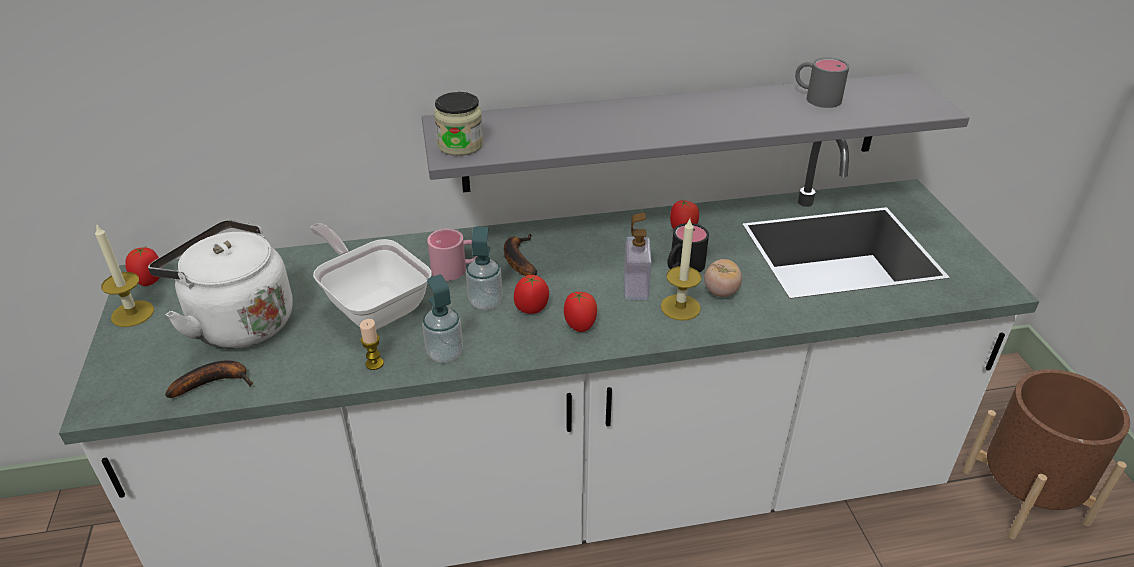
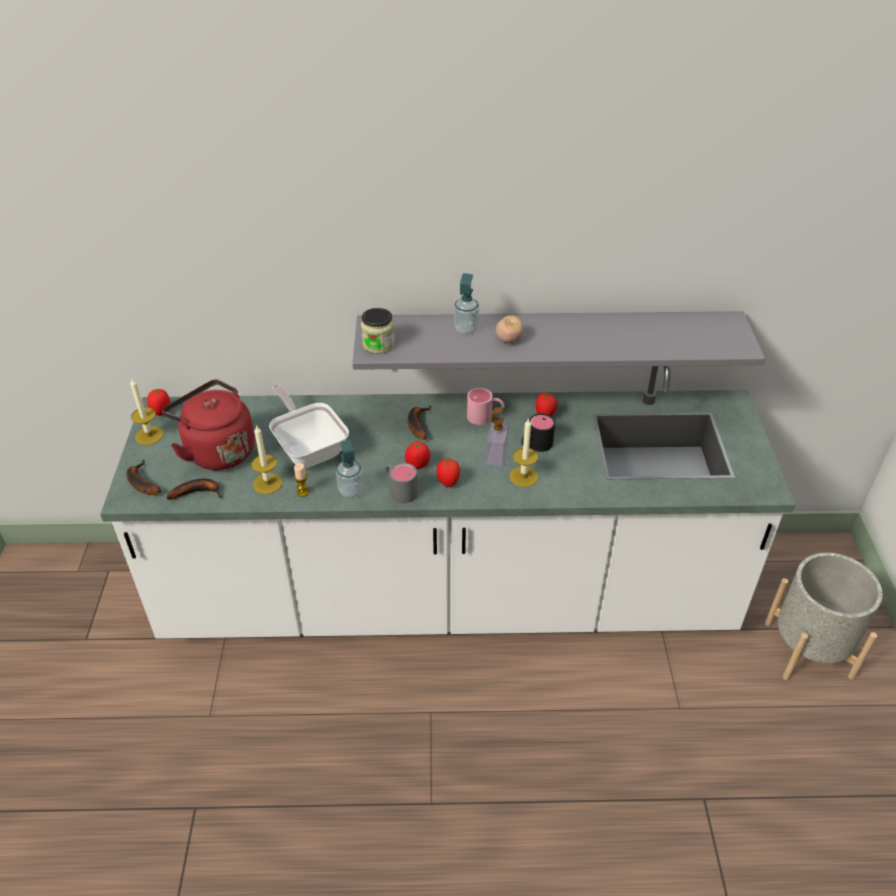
camera: 10 degrees right, 5 degrees up
(123, 379) = (141, 483): none -> banana
(238, 322) = (217, 450): white kettle -> red kettle
(320, 358) = (267, 483): none -> candle
(457, 269) = (372, 427): pink mug -> pink mug (485, 416)
(485, 302) = (386, 455): soap dispenser -> soap dispenser (466, 330)
(721, 291) = (557, 468): tomato -> tomato (509, 339)
(816, 97) = (653, 328): grey mug -> grey mug (399, 490)
(1024, 496) = (808, 649): brown planter -> grey planter

